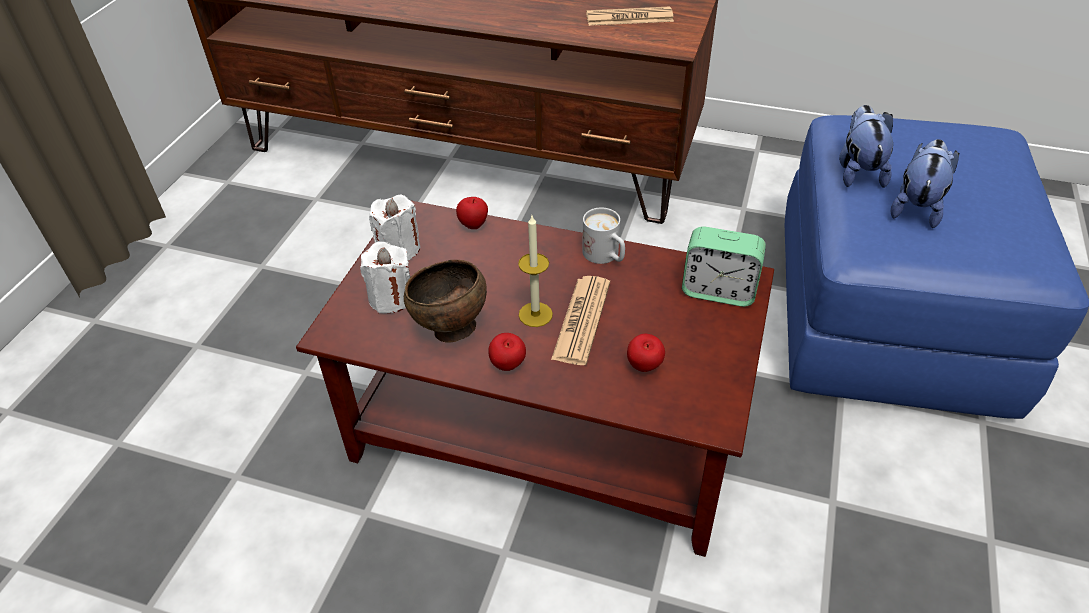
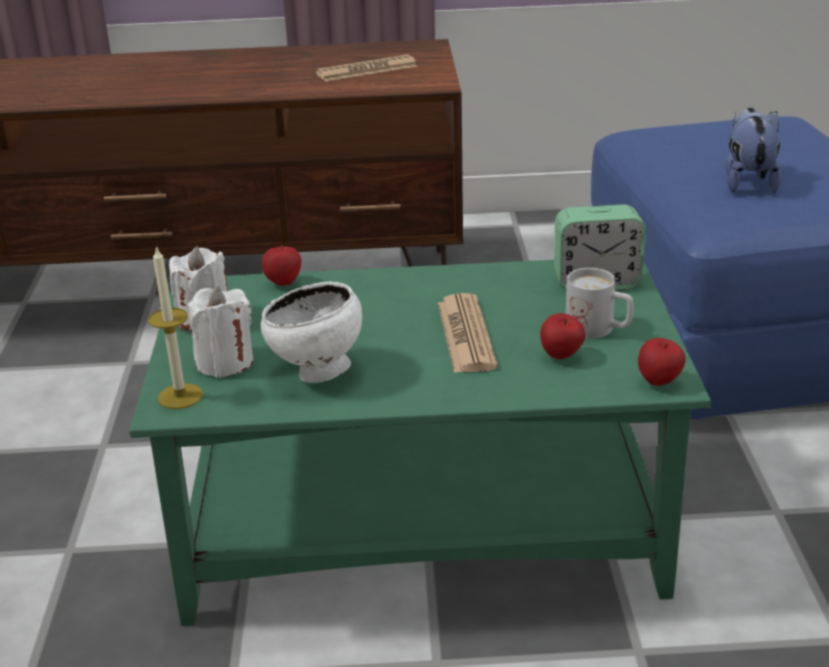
camera: 20 degrees left, 15 degrees down
(450, 329) = (317, 374): brown bowl -> white bowl
(508, 366) = (408, 389): apple -> apple (659, 382)
(535, 314) = (409, 341): candle -> candle (180, 396)
(551, 428) = (425, 526): brown coffee table -> green coffee table
(605, 256) = (455, 279): white mug -> white mug (598, 330)
(858, 171) = (673, 166): plush toy -> none

